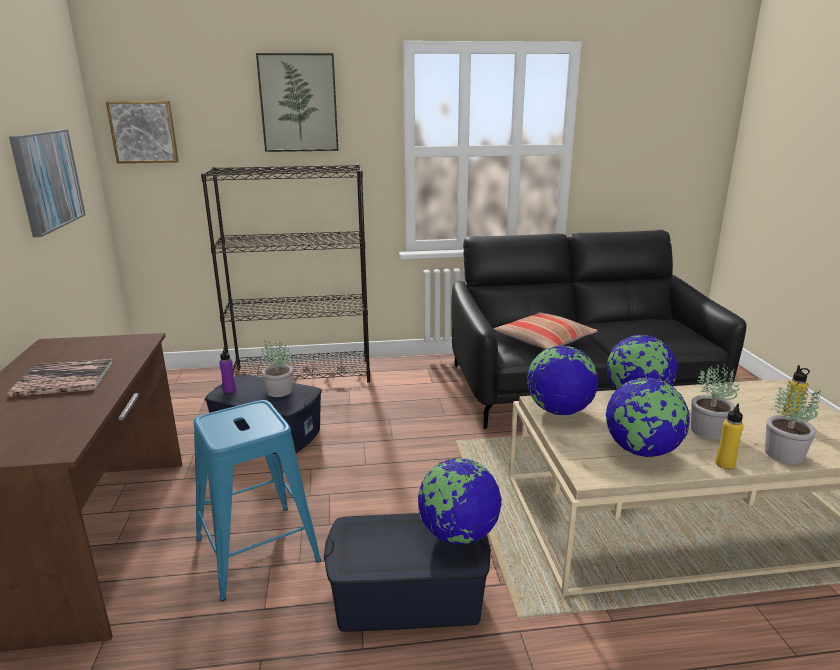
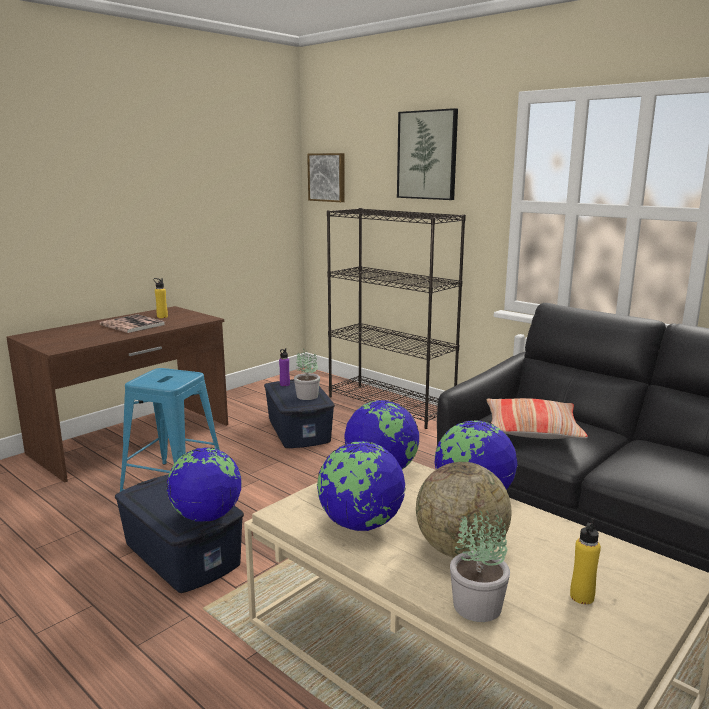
camera: 50 degrees right, 5 degrees down
(47, 180) = (226, 205): picture -> none
(709, 431) = (461, 550): potted plant -> globe
(725, 464) = (396, 572): yellow bottle -> yellow bottle (162, 317)

